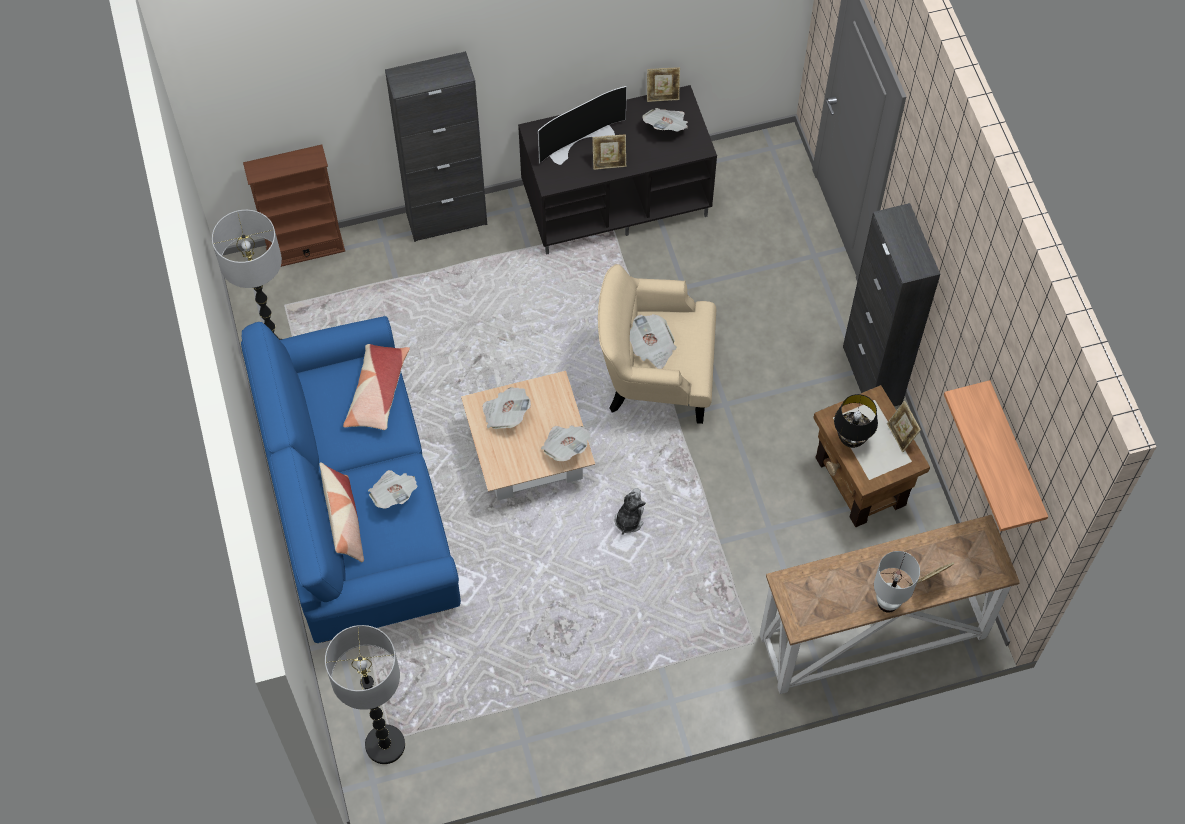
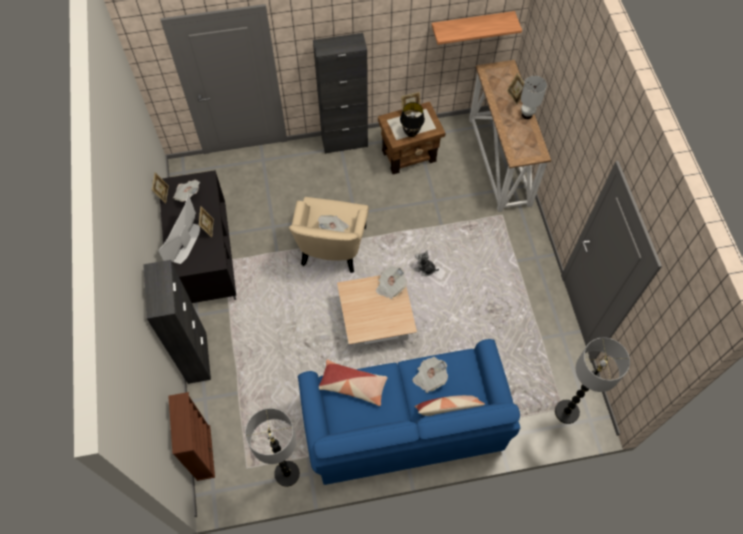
camera: 85 degrees left, 0 degrees up
(505, 414) = (364, 318): newspaper -> none
(579, 139) = (186, 243): television -> television turned 135 degrees counterclockwise

